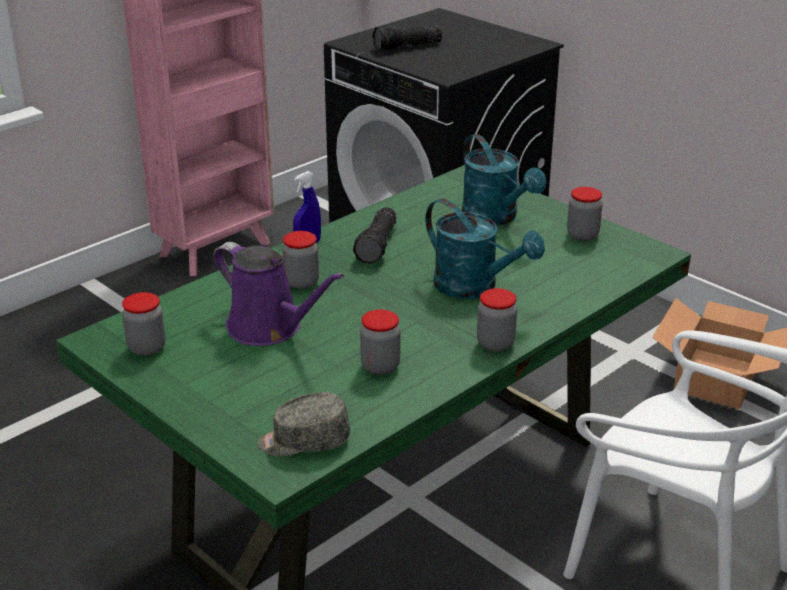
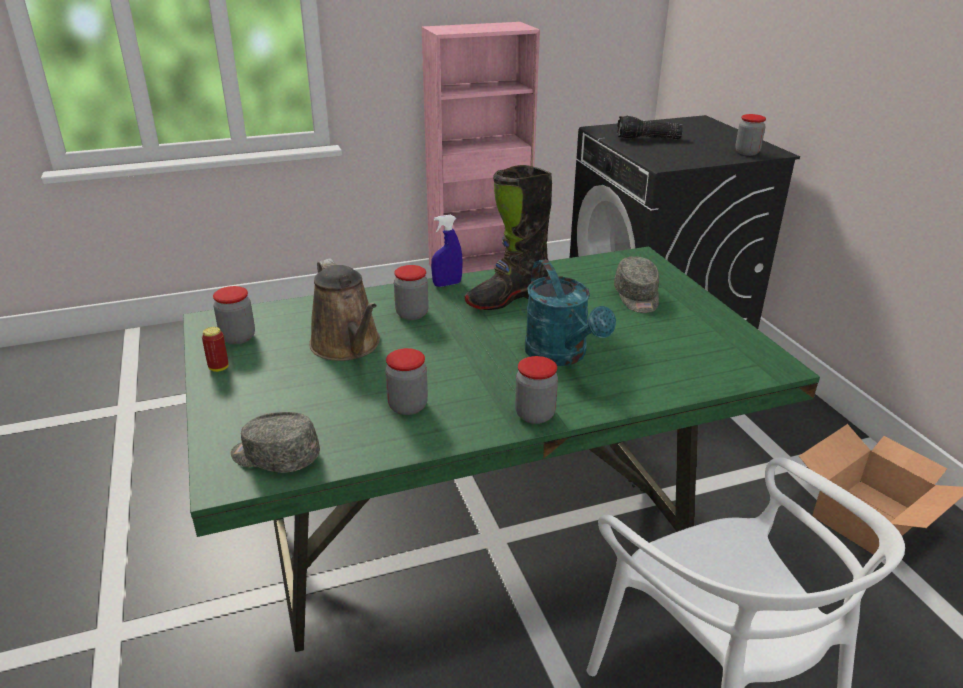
camera: 25 degrees right, 0 degrees up
(160, 381) = (218, 368): none -> can
(269, 328) = (348, 346): purple watering can -> brown watering can
(378, 245) = (507, 298): flashlight -> black boot
(496, 218) = (637, 297): turquoise watering can -> grey cap
(582, 235) = (711, 331): jar -> jar (747, 152)

